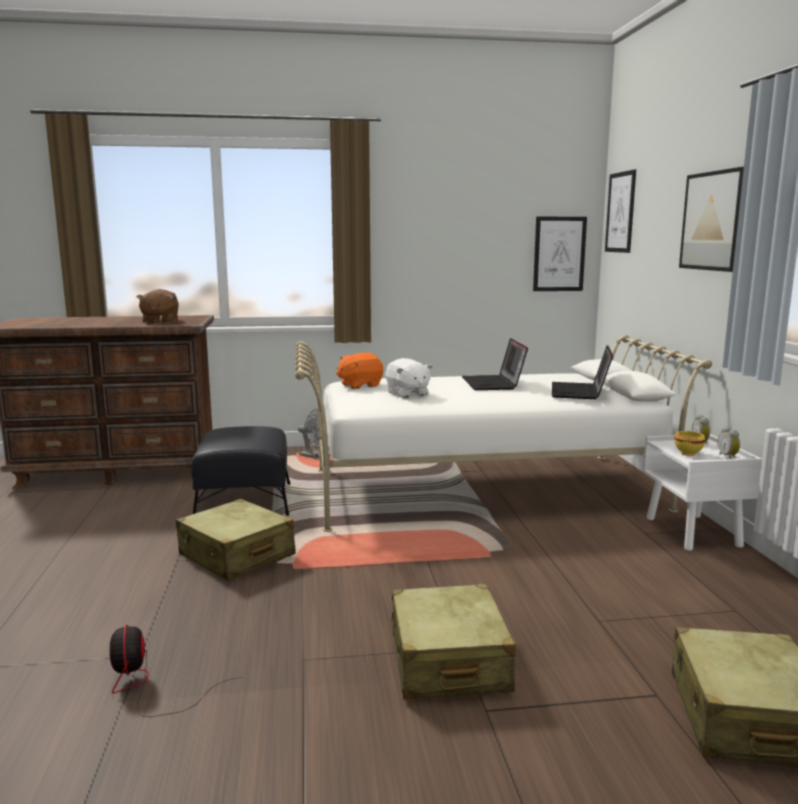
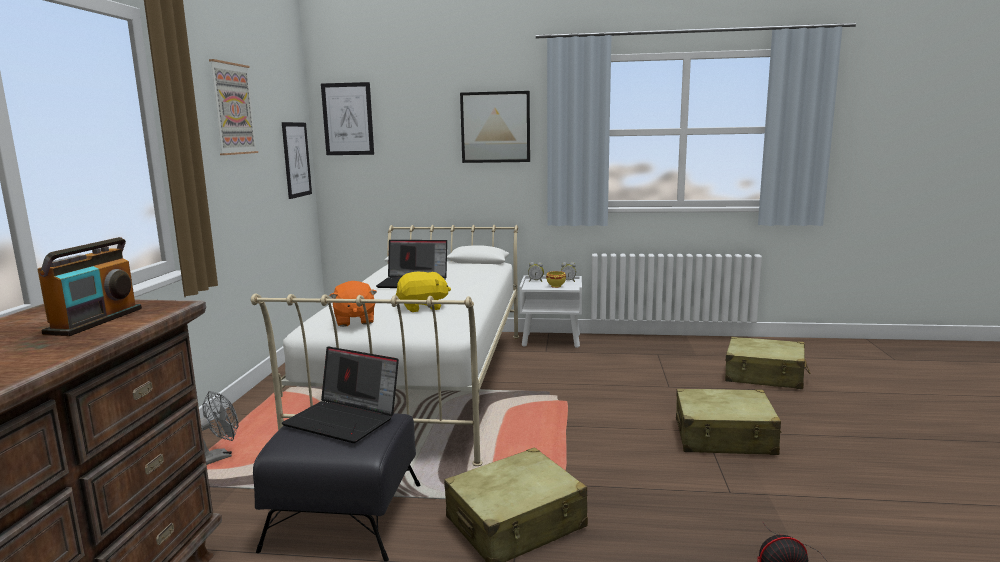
camera: 75 degrees left, 0 degrees up
(160, 321) = (95, 321): brown plush toy -> radio
(407, 394) = (422, 307): white plush toy -> yellow plush toy
(451, 206) = (233, 109): none -> picture
(580, 392) = (471, 269): laptop -> laptop (344, 419)

